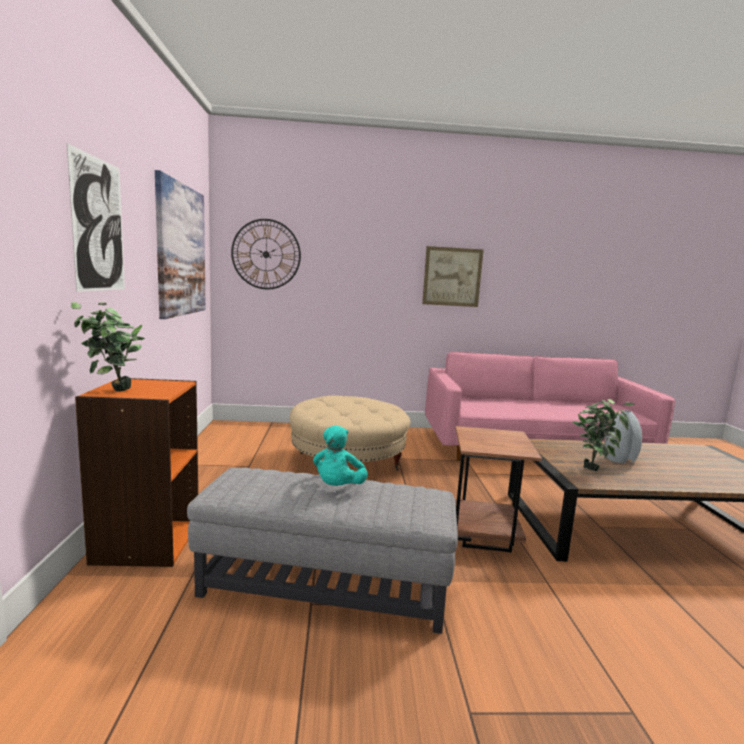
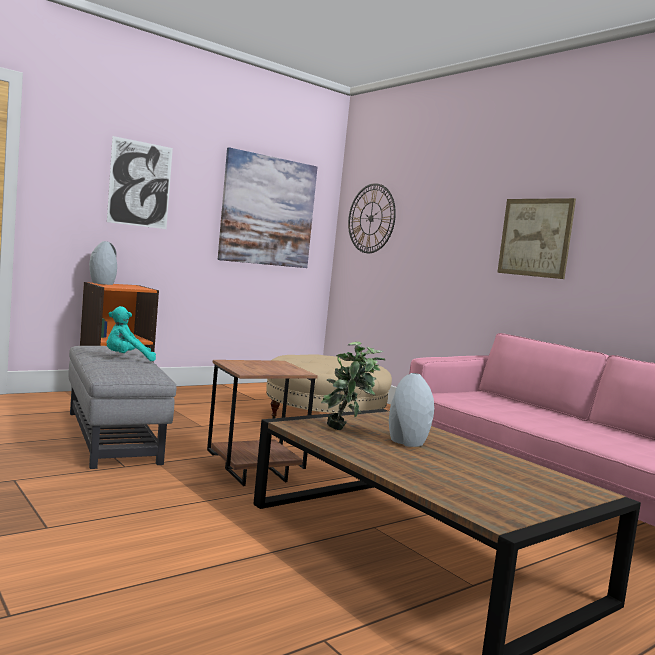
camera: 55 degrees right, 5 degrees down
(111, 392) = (102, 283): potted plant -> grey vase

